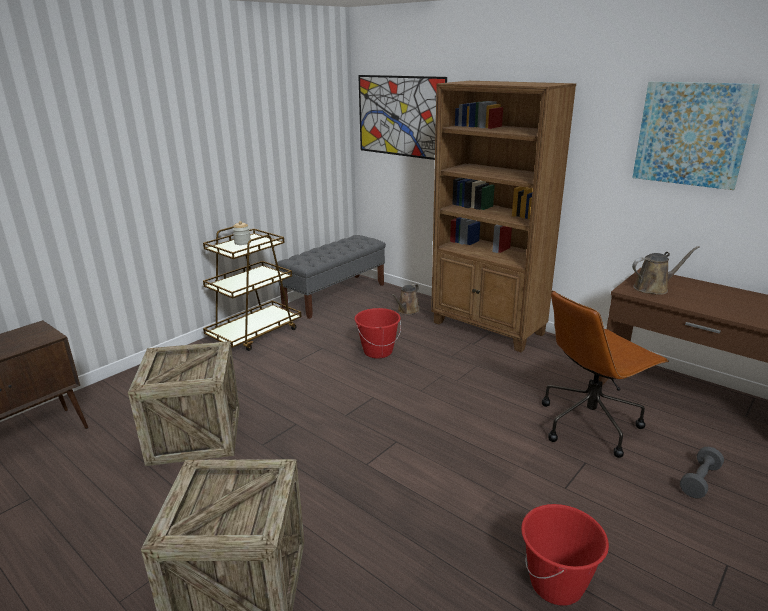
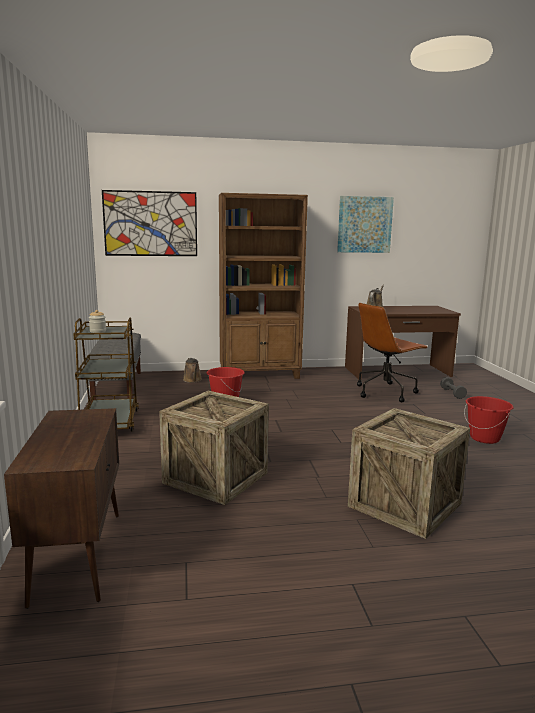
camera: 50 degrees left, 10 degrees down
(589, 424) = (386, 392): brown office chair -> brown office chair turned 45 degrees clockwise

